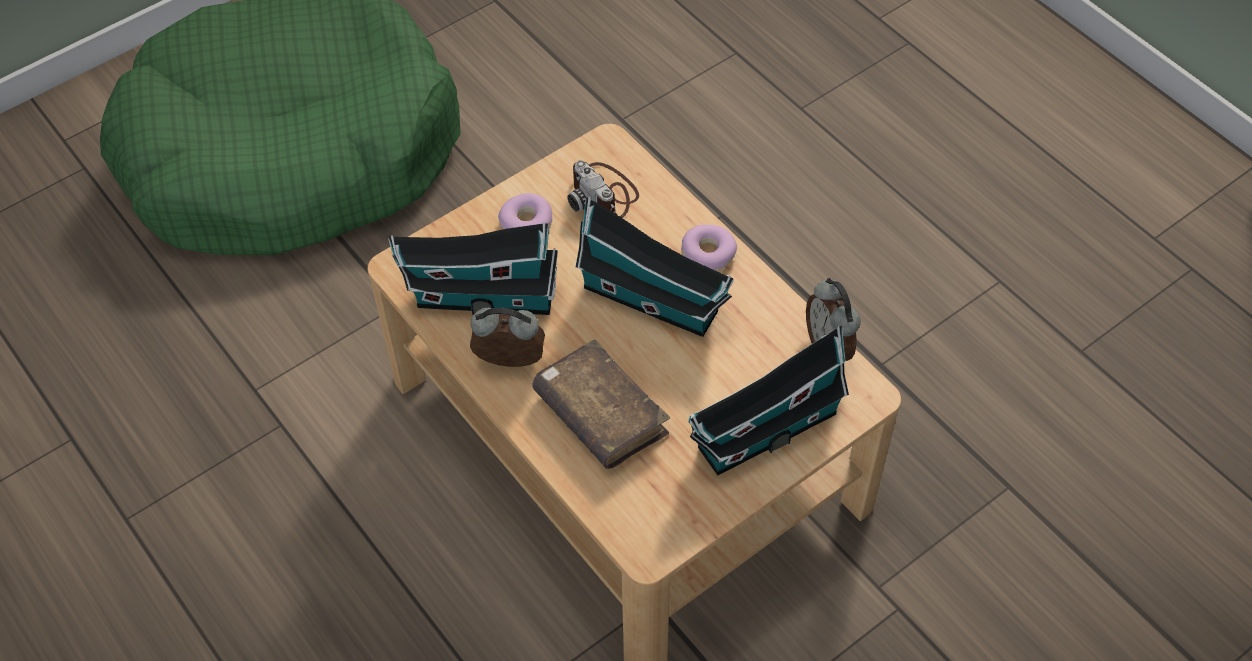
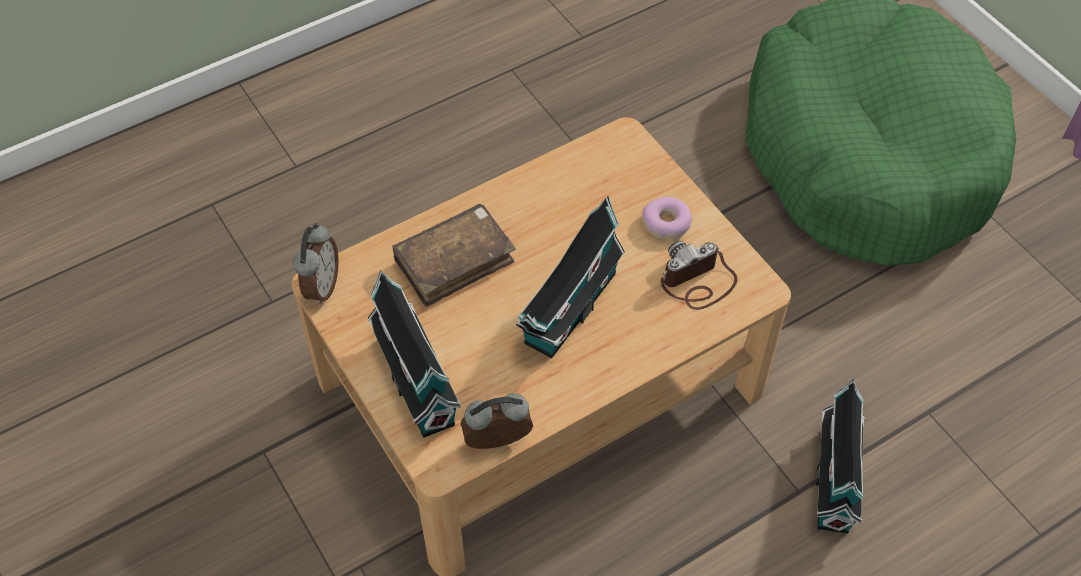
camera: 95 degrees right, 0 degrees up
(480, 297) = (587, 188): toy house -> toy house (835, 476)
(509, 363) = (515, 204): alarm clock -> alarm clock (321, 286)
(708, 254) = (620, 358): donut -> none

